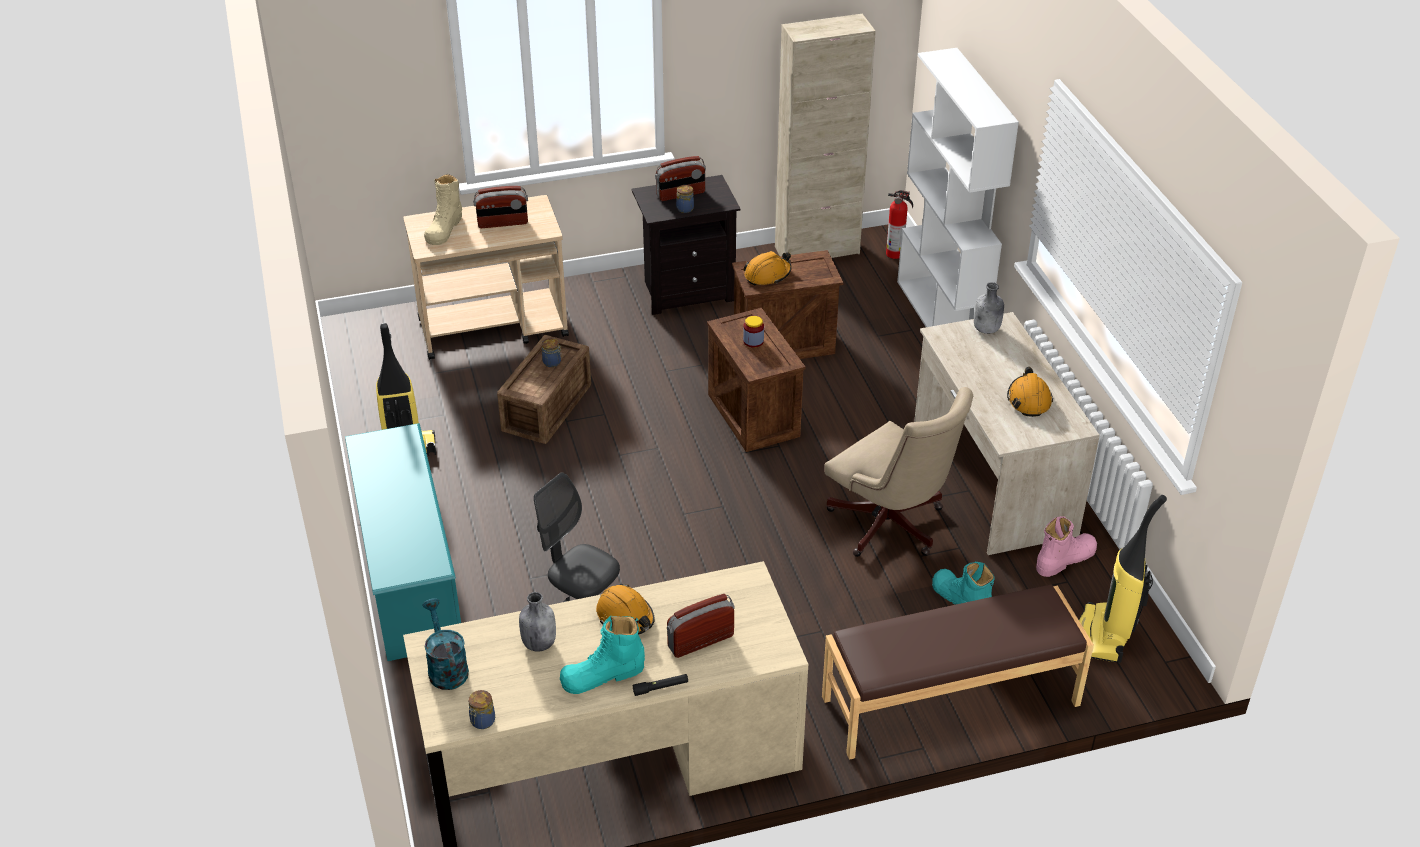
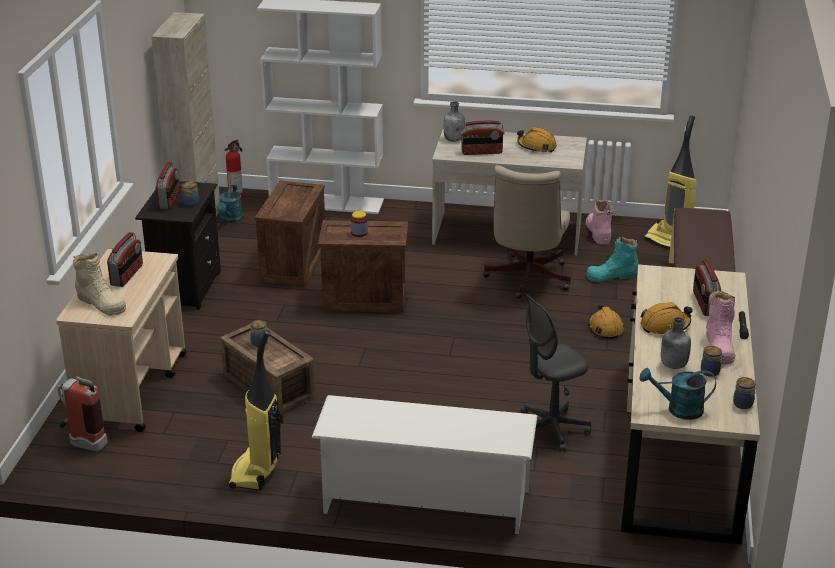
camera: 65 degrees left, 10 degrees down
(395, 334) = (82, 443): none -> fire extinguisher
(409, 577) = (424, 501): turquoise shoe rack -> white shoe rack
(540, 679) = (711, 372): none -> jar
(603, 675) = (719, 347): turquoise boot -> pink boot
(767, 275) = (285, 208): orange hard hat -> orange hard hat (605, 328)
(843, 268) = (230, 220): none -> turquoise watering can
(891, 527) = (526, 280): beige office chair -> beige office chair turned 120 degrees clockwise
(971, 360) = (481, 152): none -> radio

